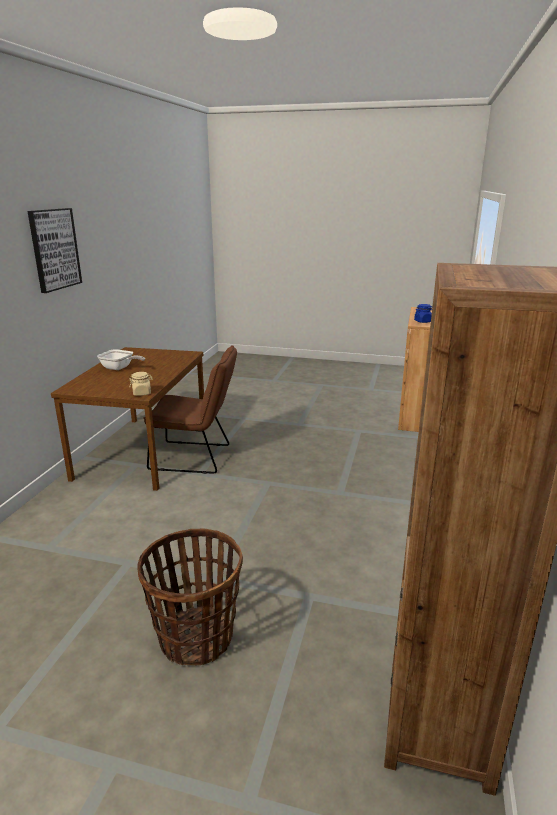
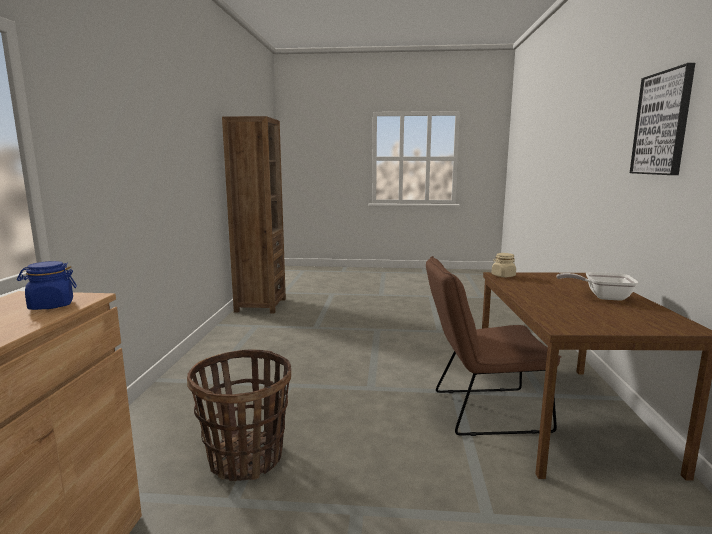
camera: 170 degrees right, 10 degrees down
(196, 637) = (372, 314): basket -> basket (246, 458)

